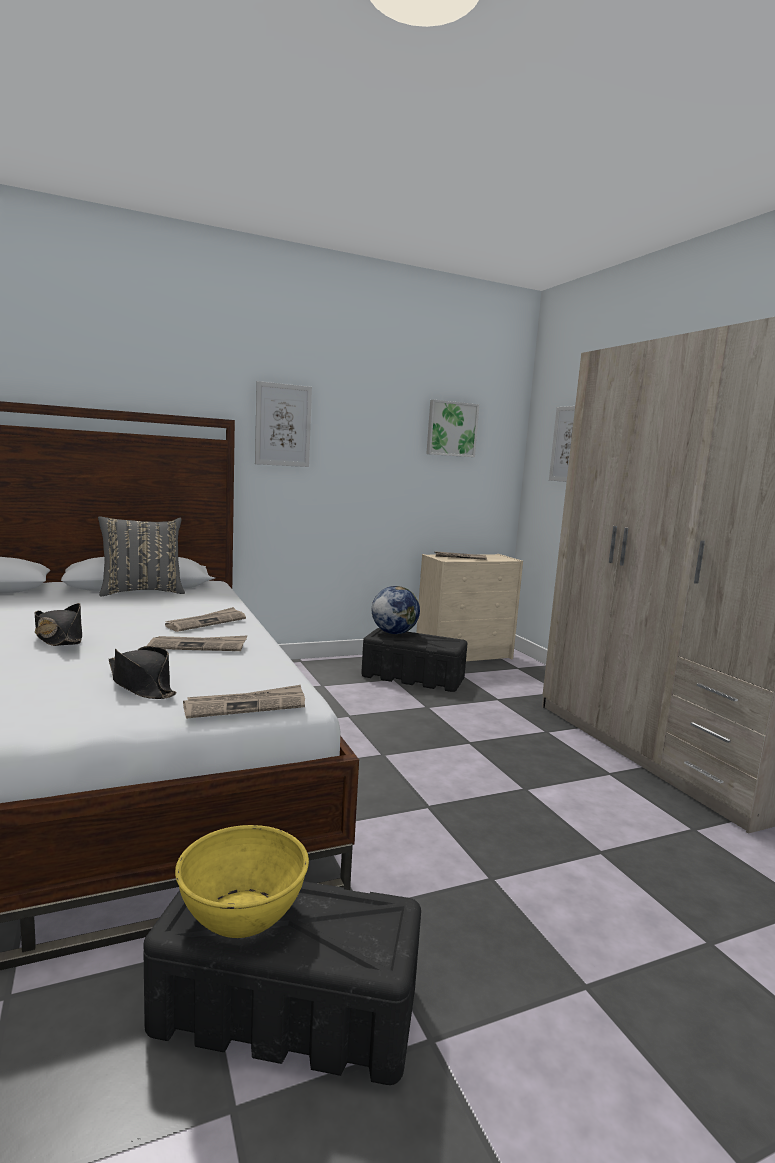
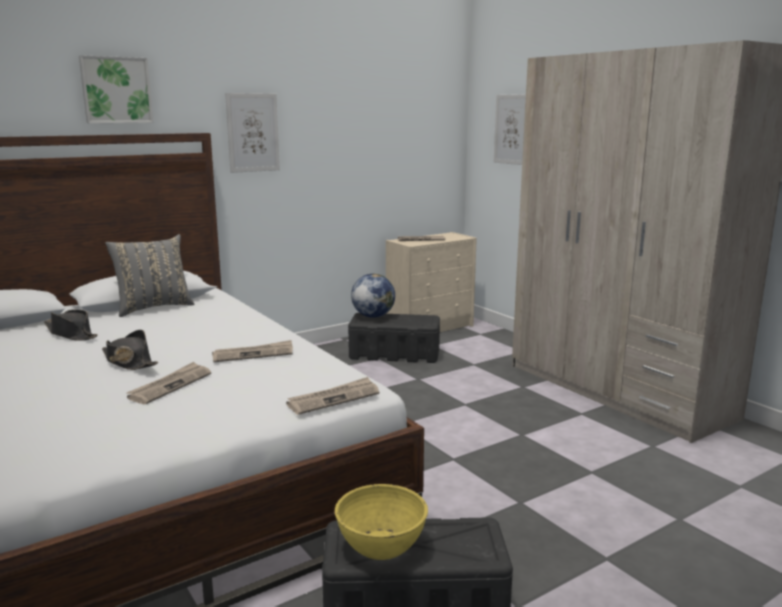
camera: 10 degrees left, 5 degrees up
(141, 684) = (238, 393): black hat -> black hat (71, 334)
(206, 622) = (240, 331): newspaper -> newspaper (170, 385)
(451, 429) = (402, 120): picture -> picture (116, 90)

